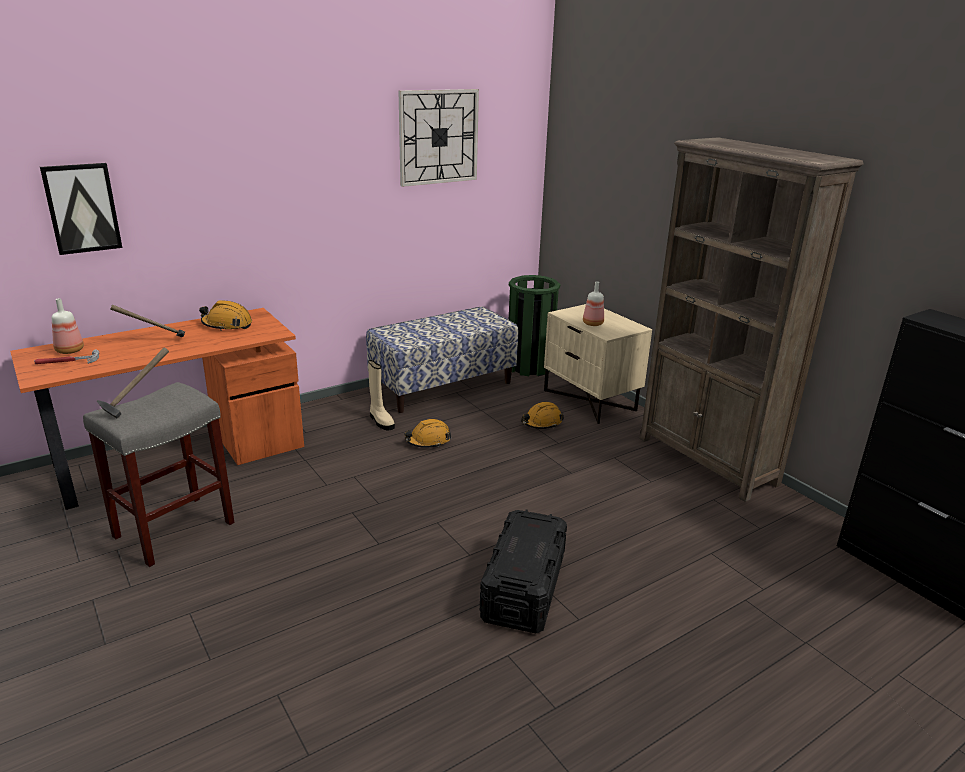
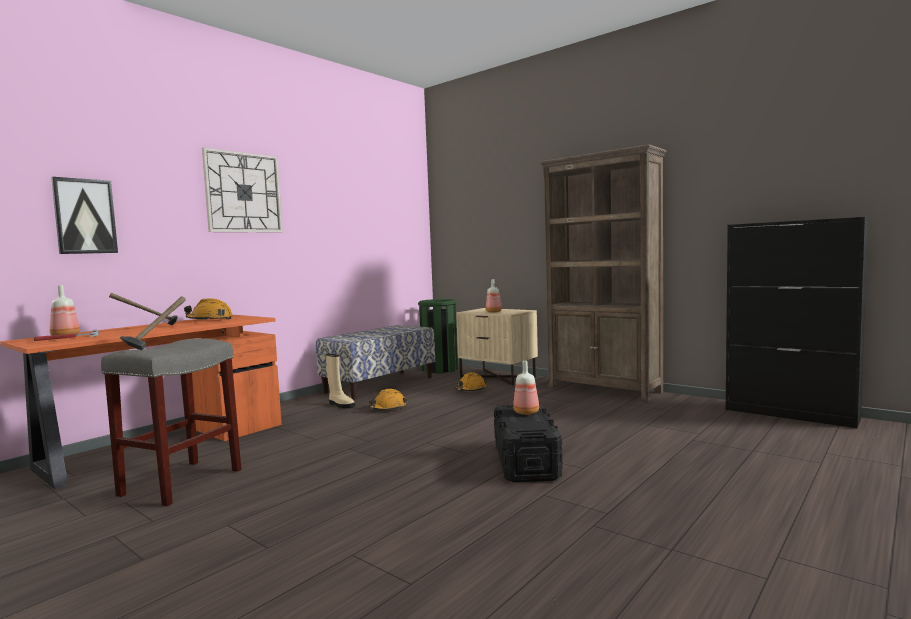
camera: 15 degrees left, 20 degrees down
(438, 137) = (360, 194): wall clock -> wall clock (243, 192)
(534, 535) = (526, 412): none -> bottle

